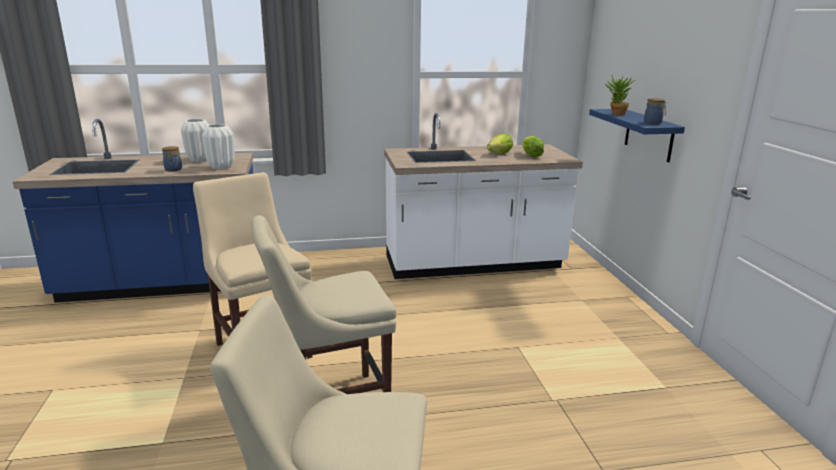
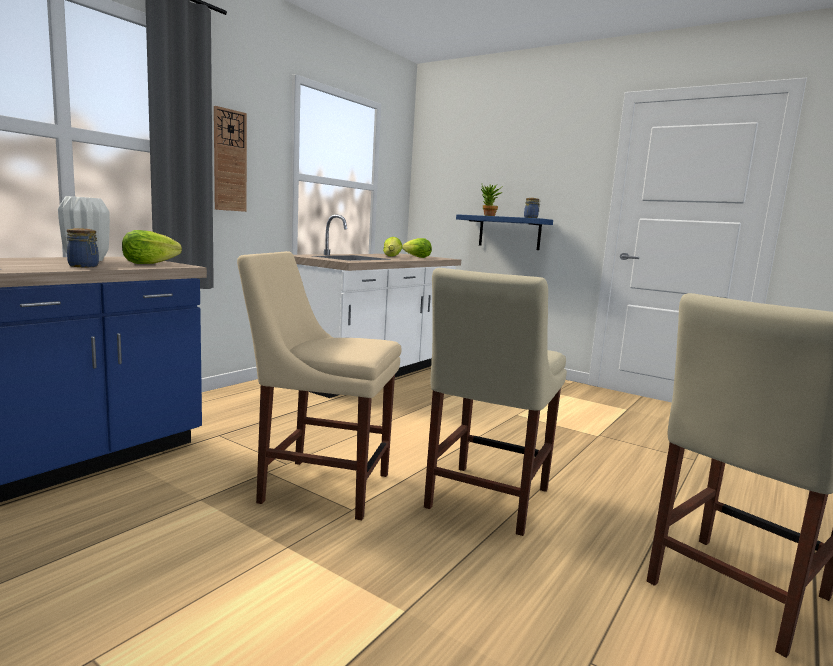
camera: 45 degrees left, 10 degrees down
(221, 167) = (149, 264): white vase -> lettuce
(345, 70) = (229, 161): none -> wall clock

